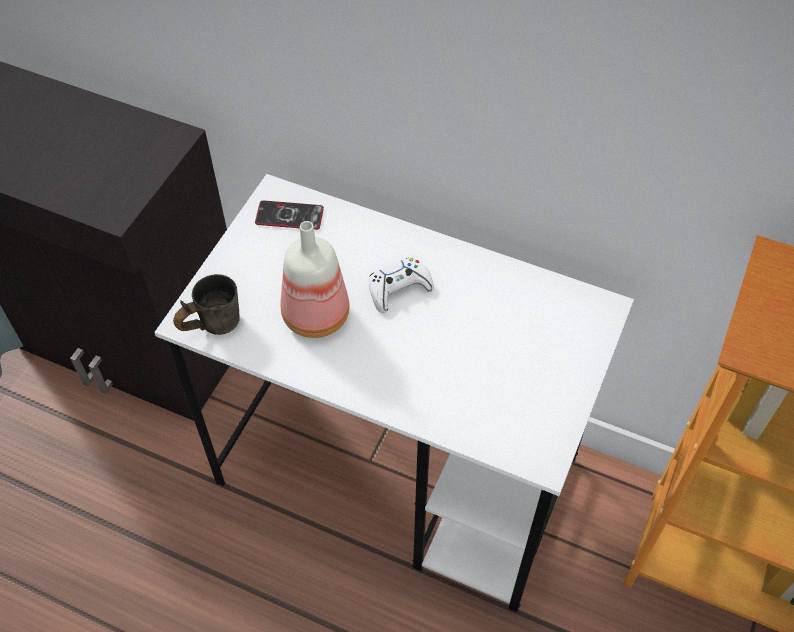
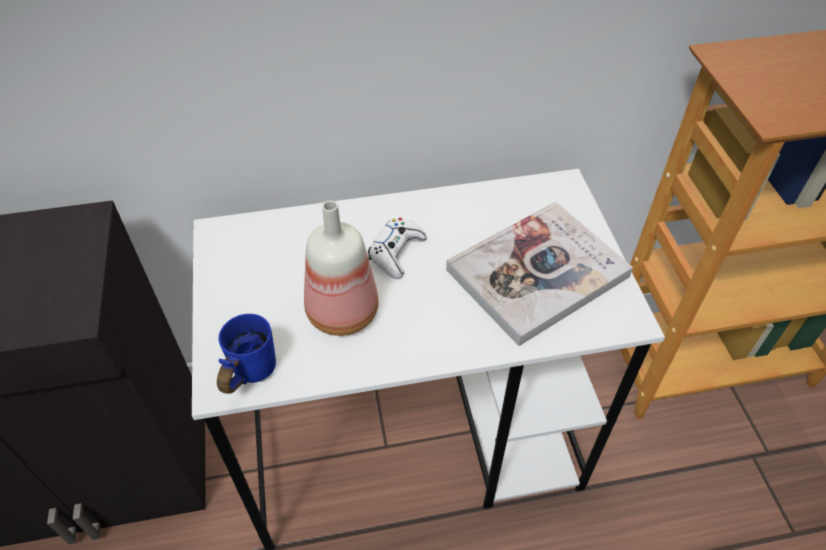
camera: 35 degrees left, 5 degrees down
(210, 322) = (245, 374): grey mug -> blue mug
(289, 216) = (246, 243): phone -> none
(500, 374) = (537, 273): none -> book

